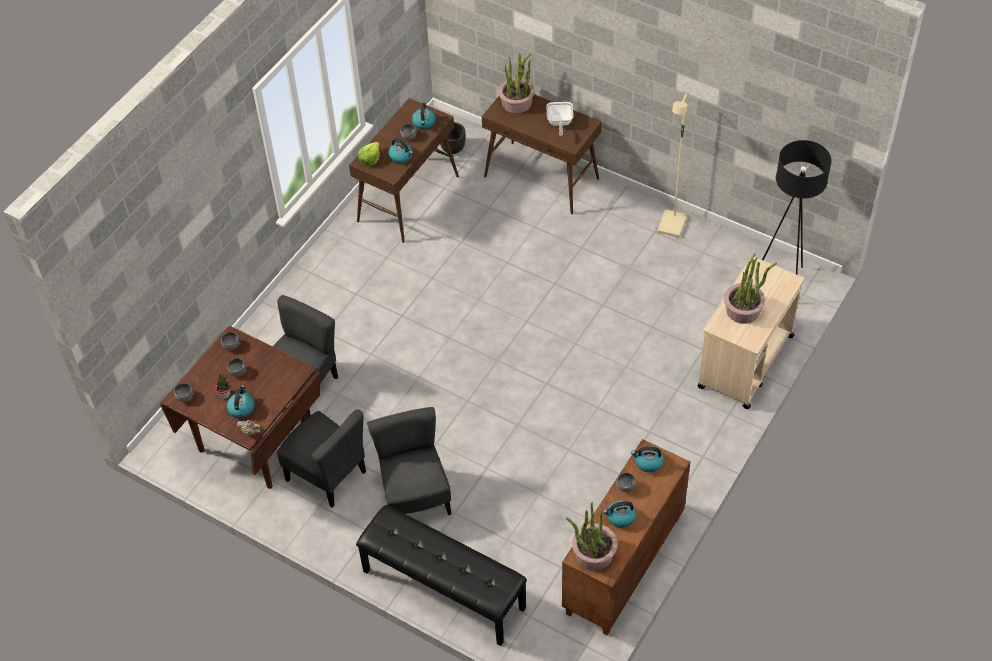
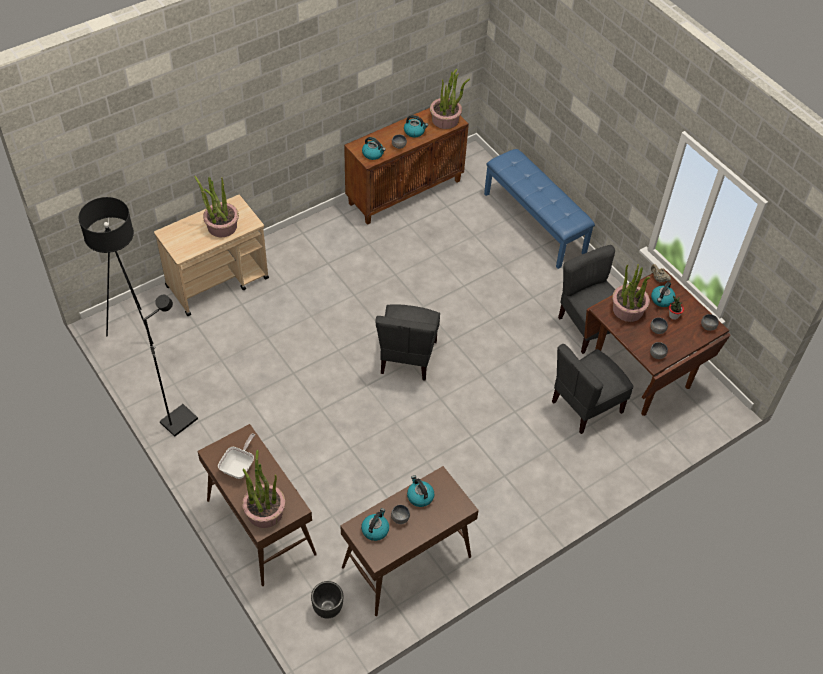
camera: 160 degrees left, 0 degrees up
(275, 382) = (627, 310): none -> potted plant
(370, 159) = (453, 507): lettuce -> none
(415, 497) = (527, 287): grey chair -> grey chair (407, 357)
(443, 590) = (535, 223): black bench -> blue bench
(672, 225) = (179, 420): beige floor lamp -> black floor lamp

